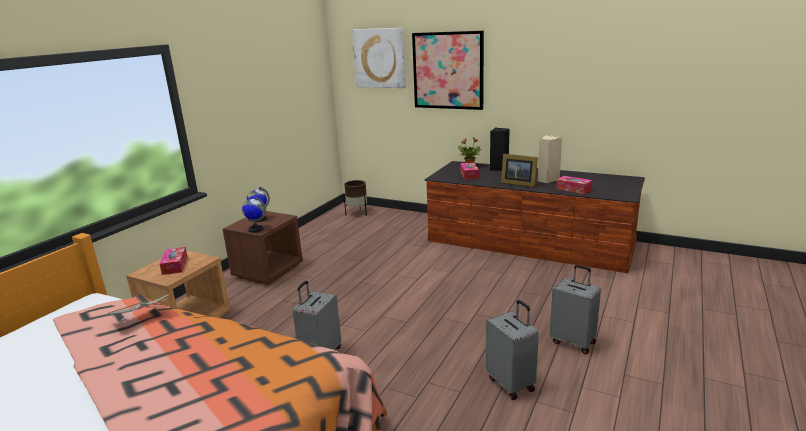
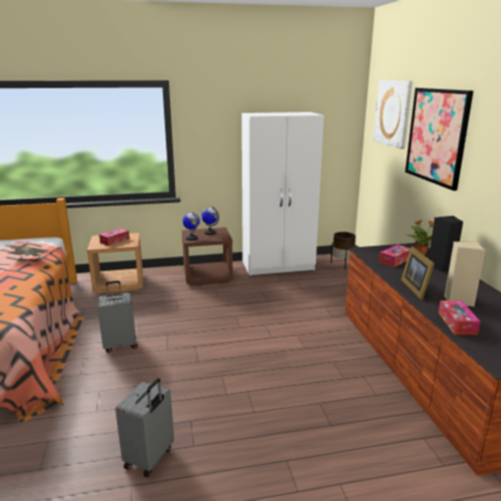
camera: 50 degrees right, 0 degrees up
(311, 235) = (279, 266): none -> white wardrobe
(573, 342) = (259, 477): grey suitcase -> none

